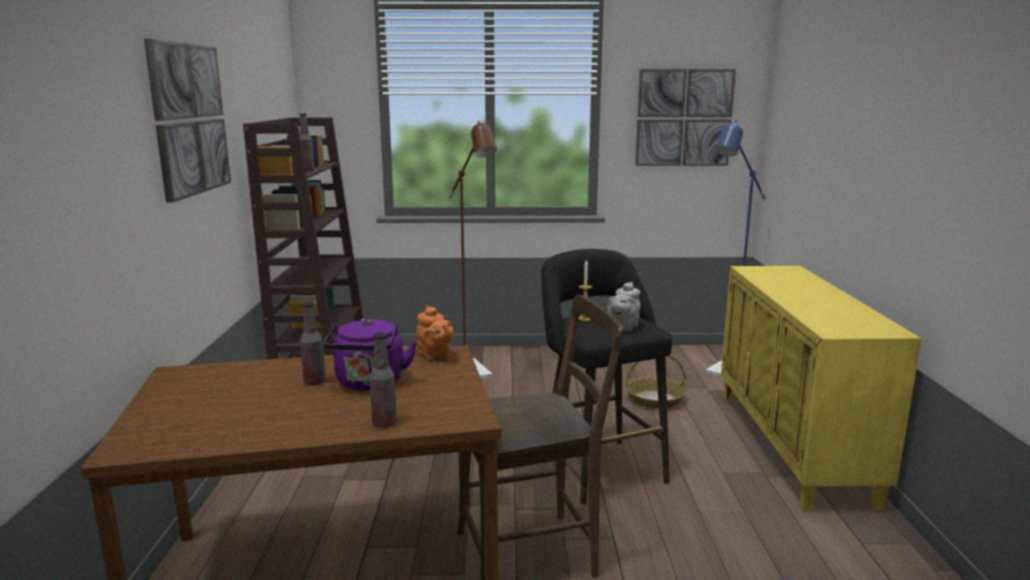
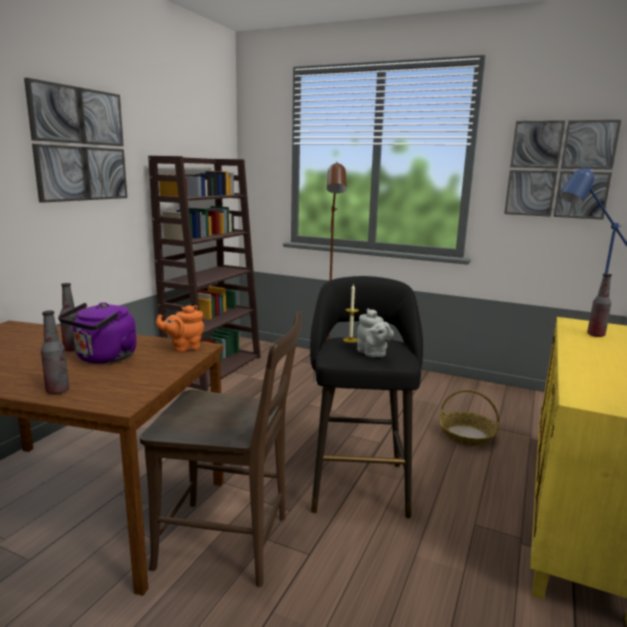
camera: 25 degrees right, 0 degrees up
(307, 170) = (204, 196): bottle -> bottle (595, 335)
(435, 356) = (184, 347): orange teapot -> orange teapot turned 75 degrees clockwise
(623, 327) = (373, 354): grey teapot -> grey teapot turned 90 degrees counterclockwise

